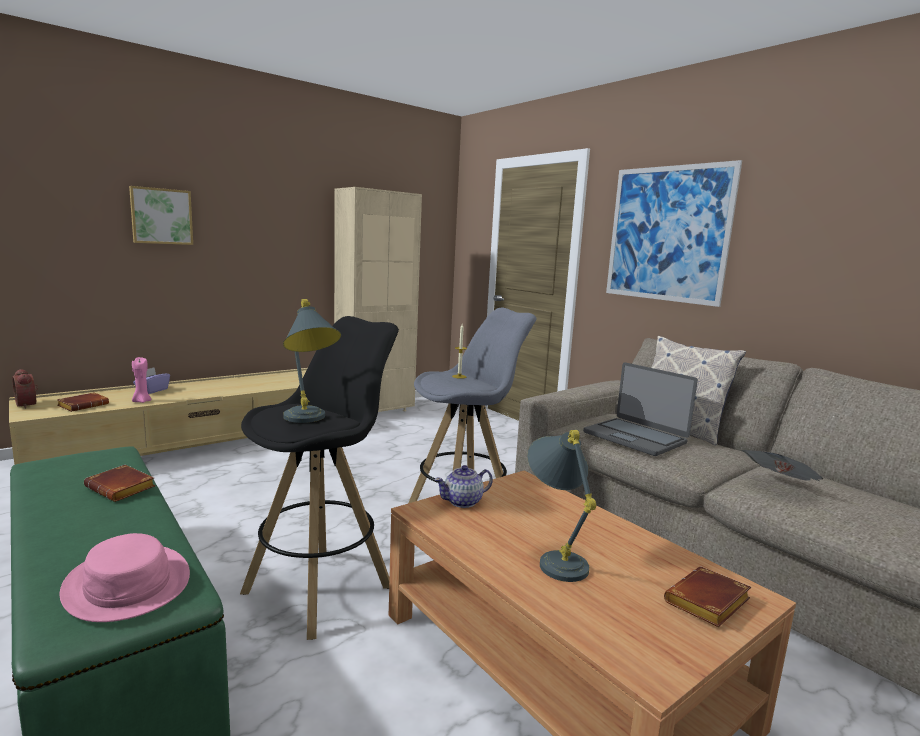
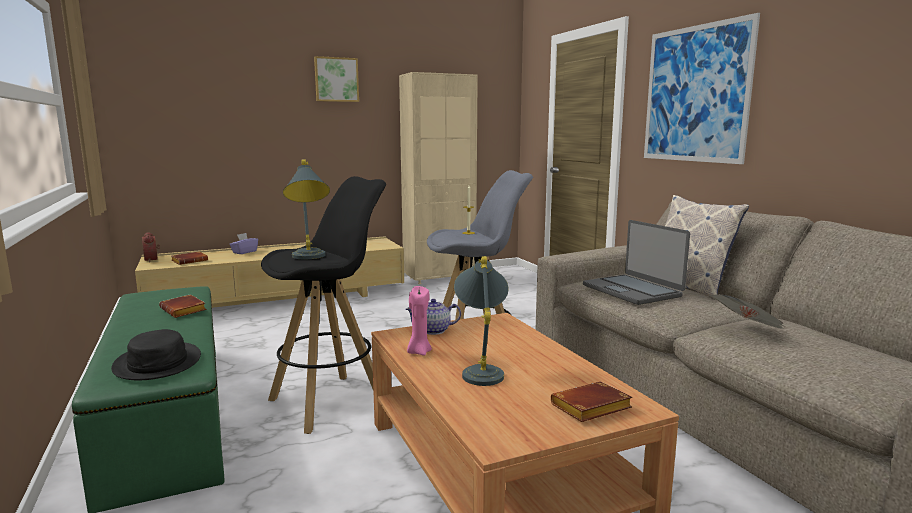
camera: 15 degrees right, 0 degrees up
(128, 584) = (158, 363): pink hat -> black hat
(141, 401) = (232, 259): pink candle -> pink candle (419, 352)
(161, 216) = (252, 108): picture -> picture (336, 79)

